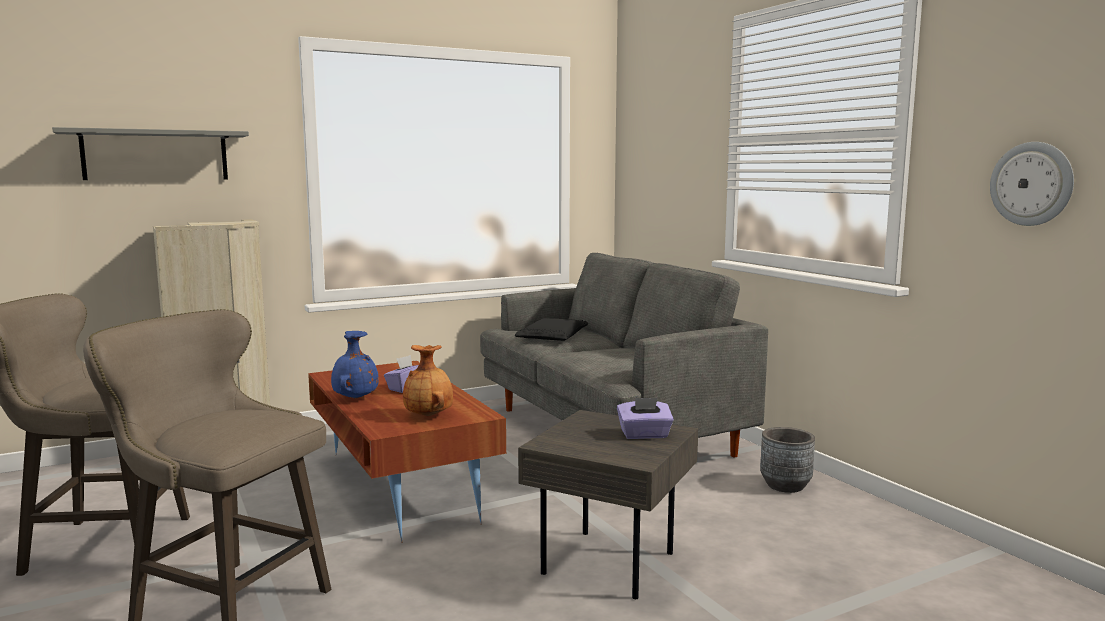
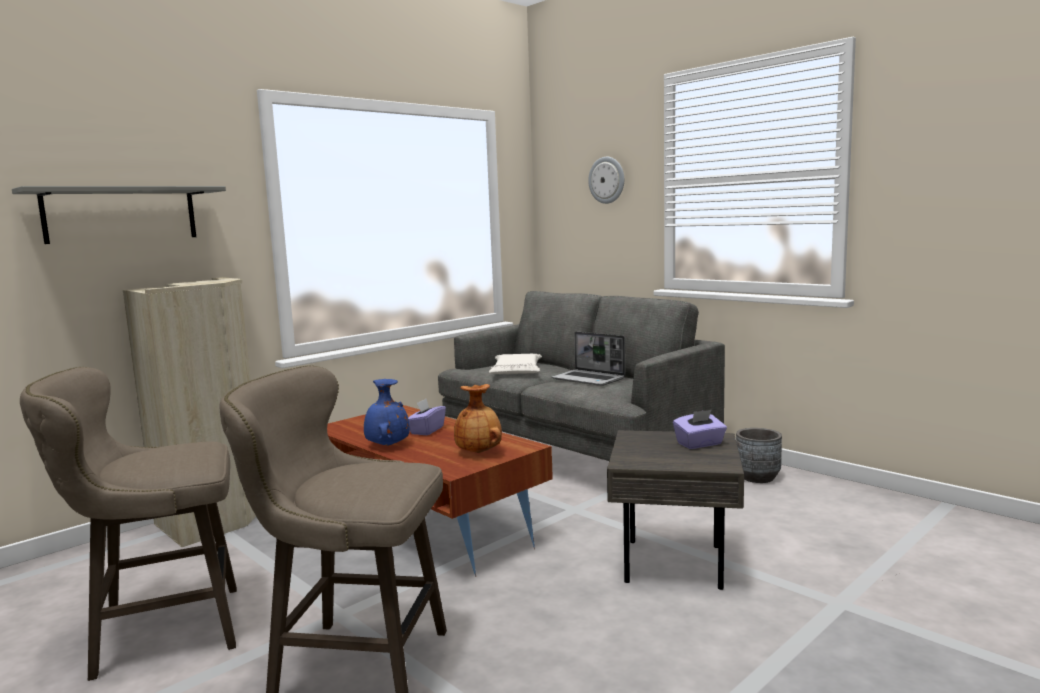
camera: 15 degrees left, 0 degrees up
(553, 336) = (516, 370): black pillow -> white pillow
(613, 353) = (589, 379): none -> laptop
(1032, 184) = (965, 208): wall clock -> wall clock (607, 180)

